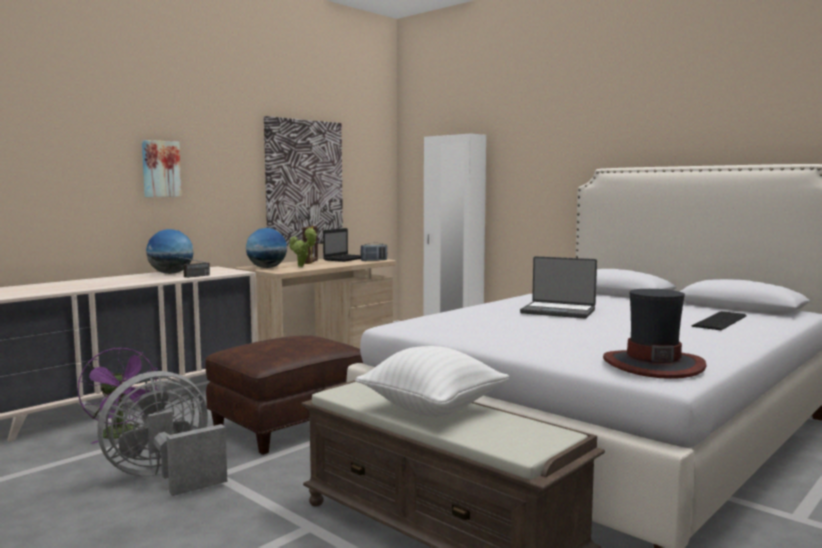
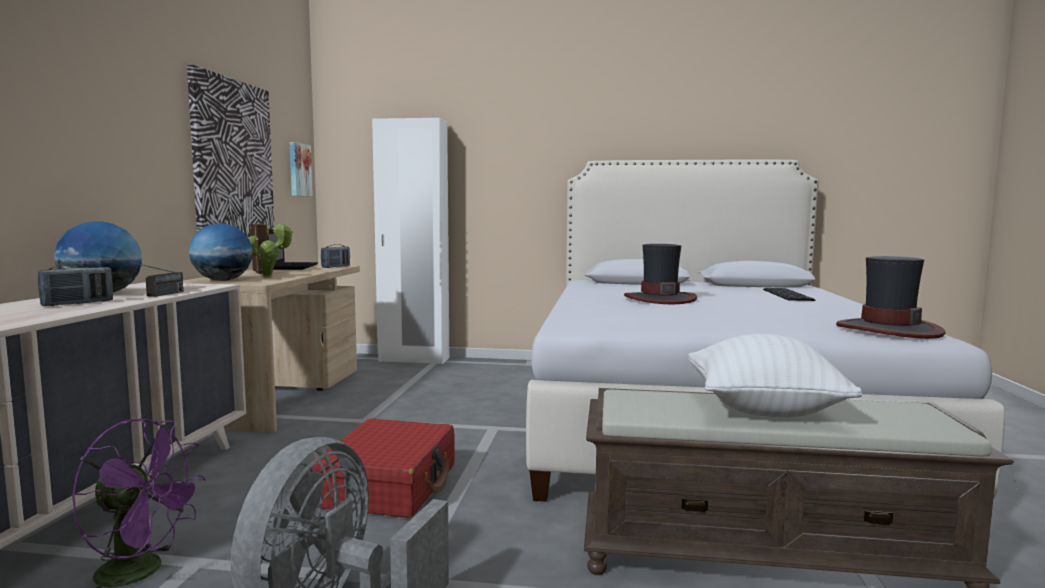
camera: 35 degrees left, 0 degrees up
(142, 279) = (78, 303): none -> radio
(160, 169) = (57, 123): picture -> picture (299, 170)
(290, 425) = (389, 486): brown ottoman -> red suitcase
(558, 311) = (659, 299): laptop -> hat

